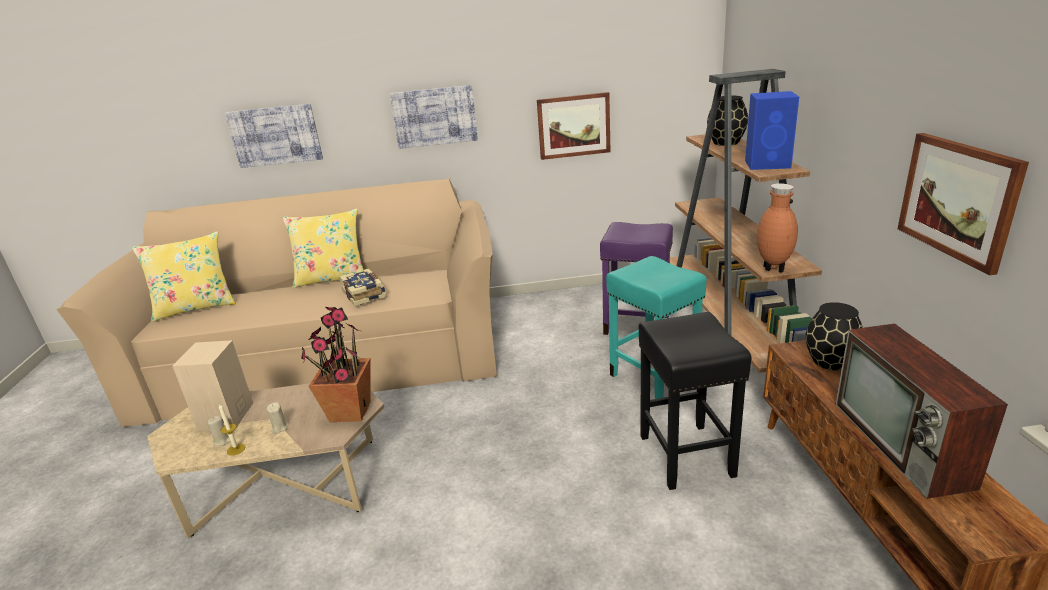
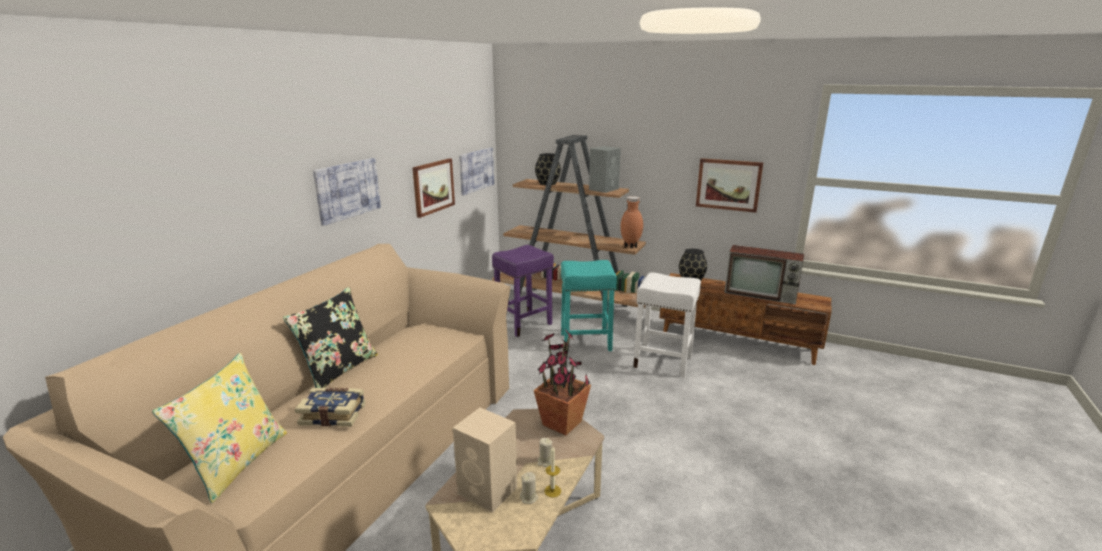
camera: 60 degrees left, 5 degrees down
(275, 135) = (198, 232): picture -> picture (476, 170)
(332, 278) = (339, 369): yellow pillow -> black pillow
(365, 294) = (411, 361): book -> book (333, 414)
(687, 456) = (664, 362): black stool -> white stool
(768, 164) = (604, 189): blue speaker -> grey speaker

